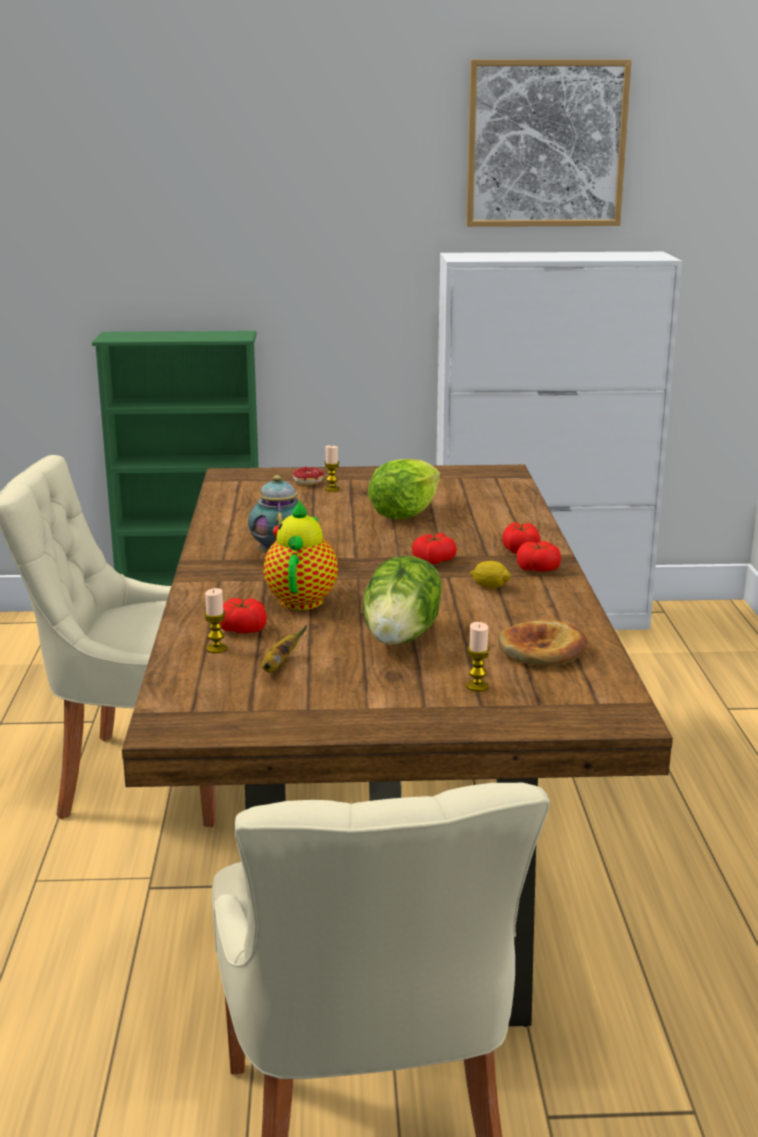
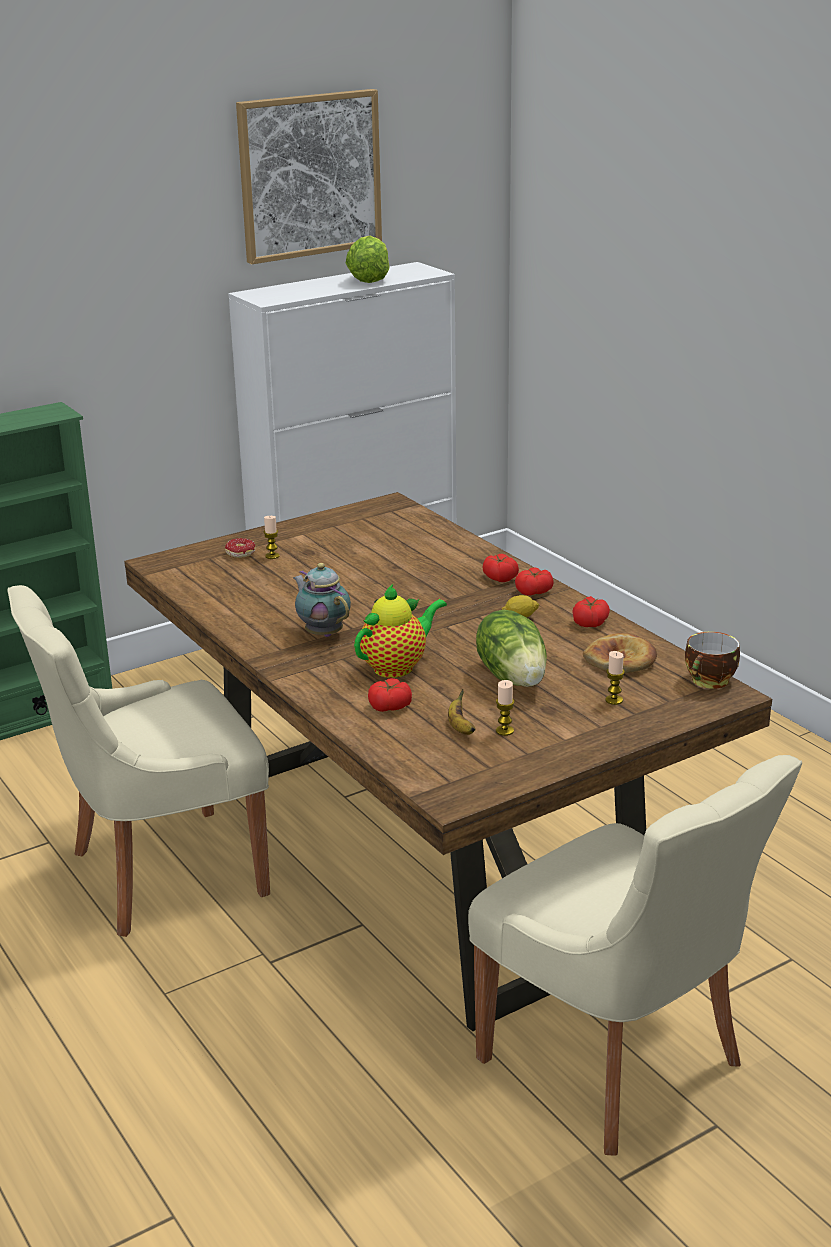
camera: 30 degrees left, 5 degrees up
(216, 648) = (394, 728): candle -> candle (504, 731)
(302, 599) = (397, 667): teapot -> teapot turned 75 degrees clockwise
(404, 513) = (366, 566): lettuce -> lettuce (369, 279)
(433, 560) = (449, 605): tomato -> tomato (590, 622)
(617, 699) = (710, 681): none -> cup

